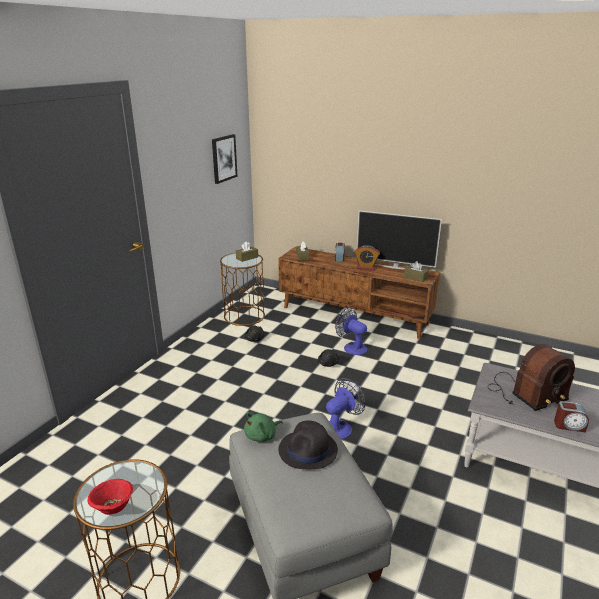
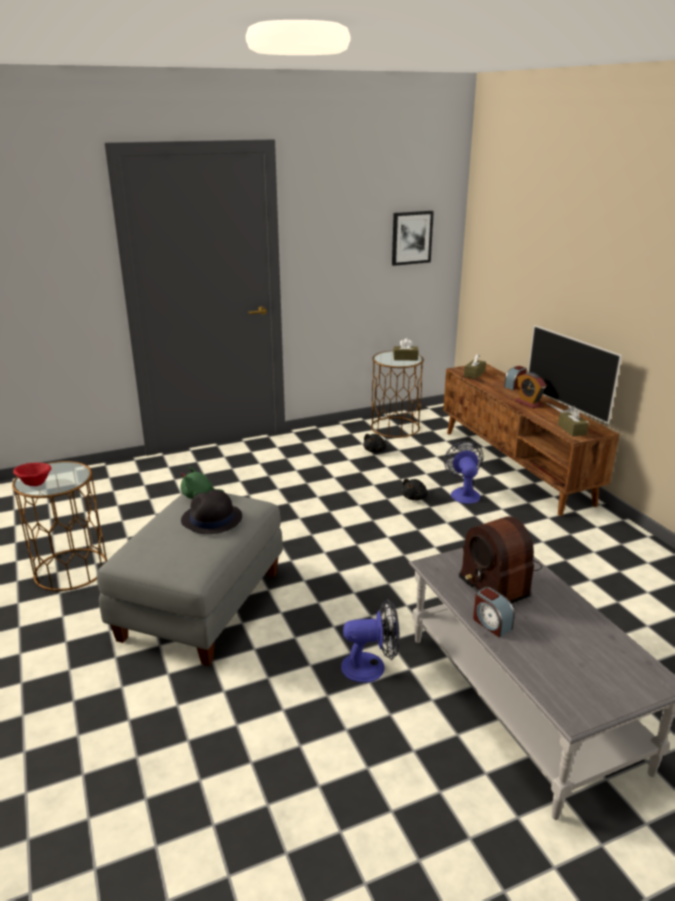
camera: 40 degrees right, 0 degrees up
(341, 427) = (345, 551): fan -> fan (371, 667)
(525, 393) = (498, 577): radio -> radio turned 45 degrees clockwise

